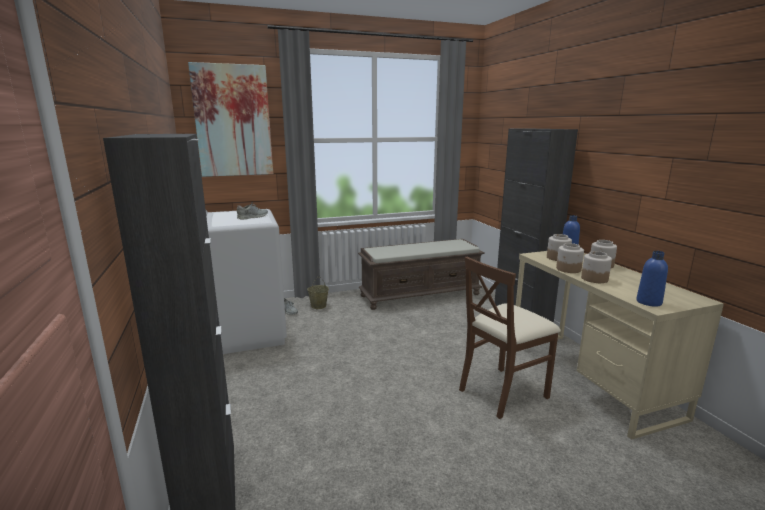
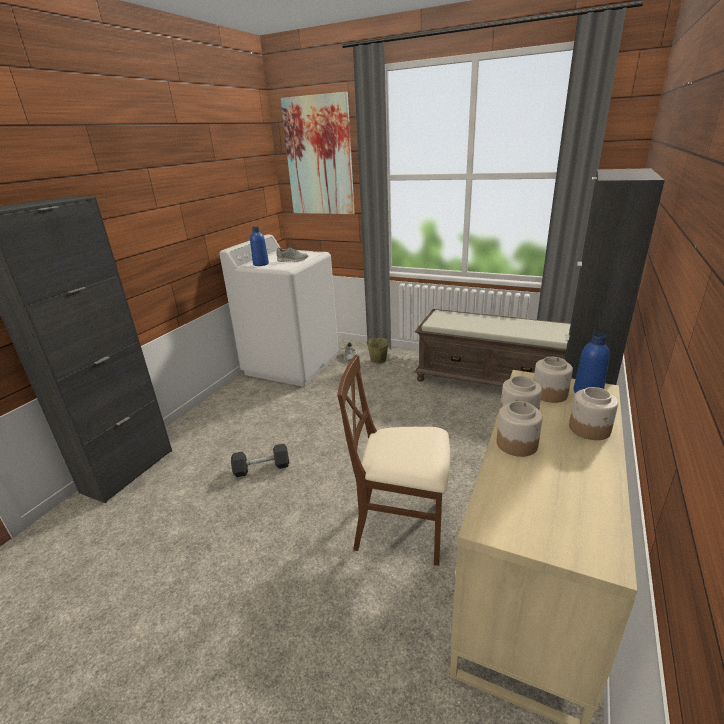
camera: 45 degrees right, 10 degrees up
(352, 411) = (262, 468): none -> grey dumbbell
(649, 302) = (499, 513): blue bottle -> blue bottle (261, 264)

